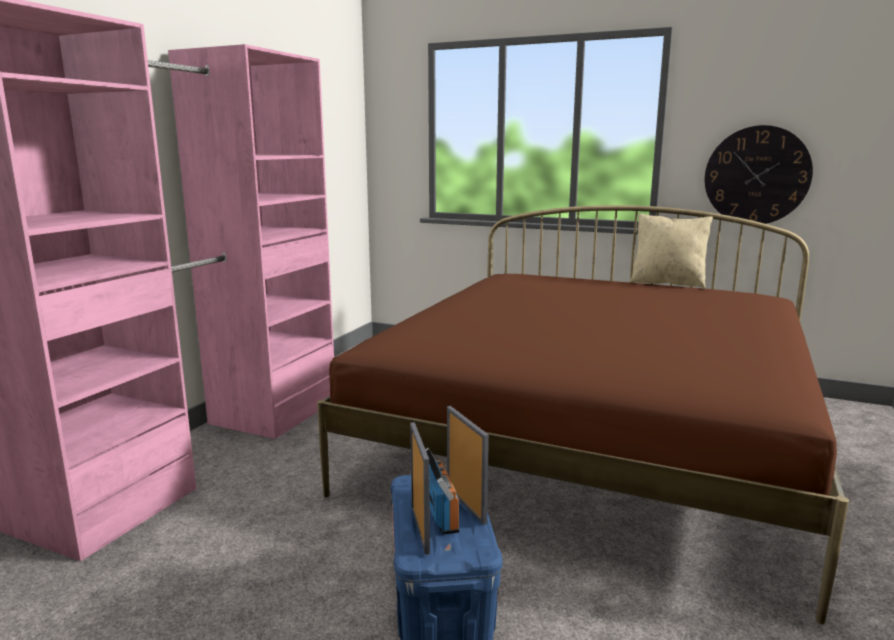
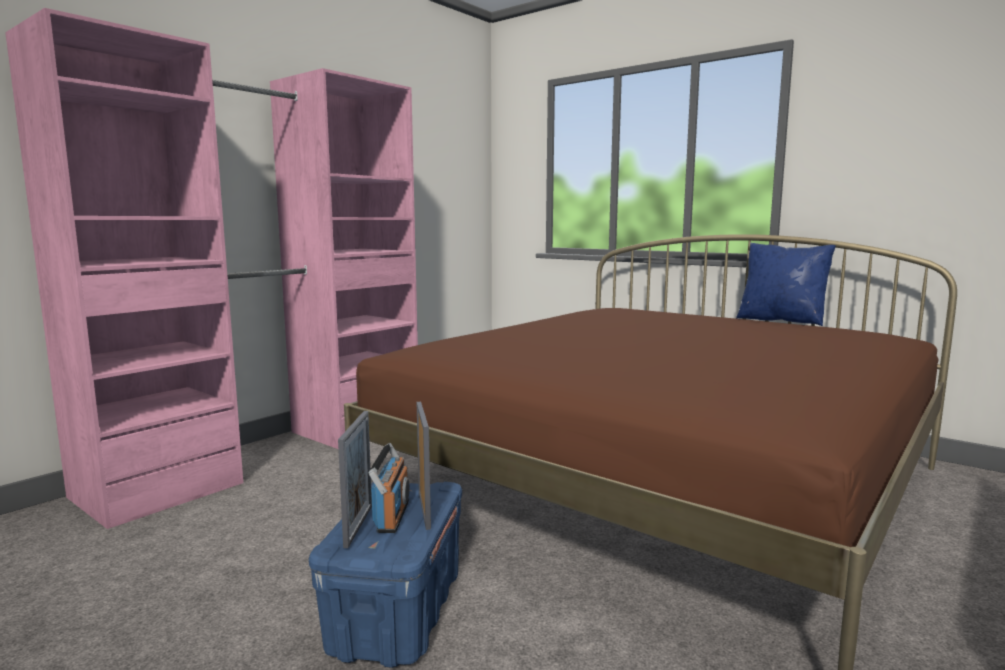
camera: 15 degrees right, 5 degrees down
(667, 283) = (781, 320): beige pillow -> blue pillow
(756, 175) = (894, 199): wall clock -> none

